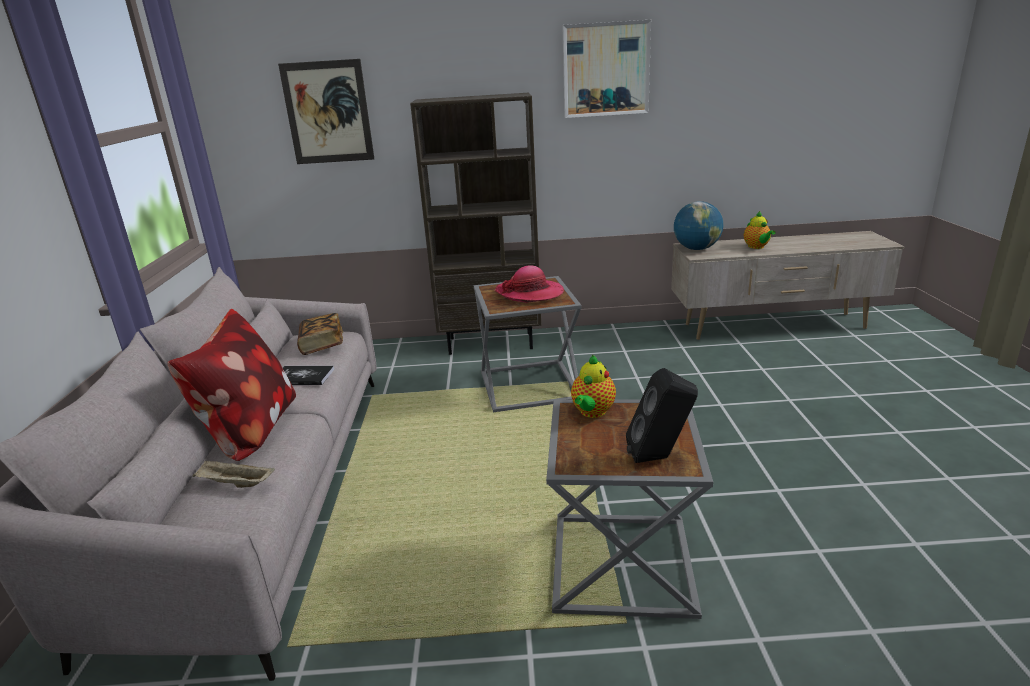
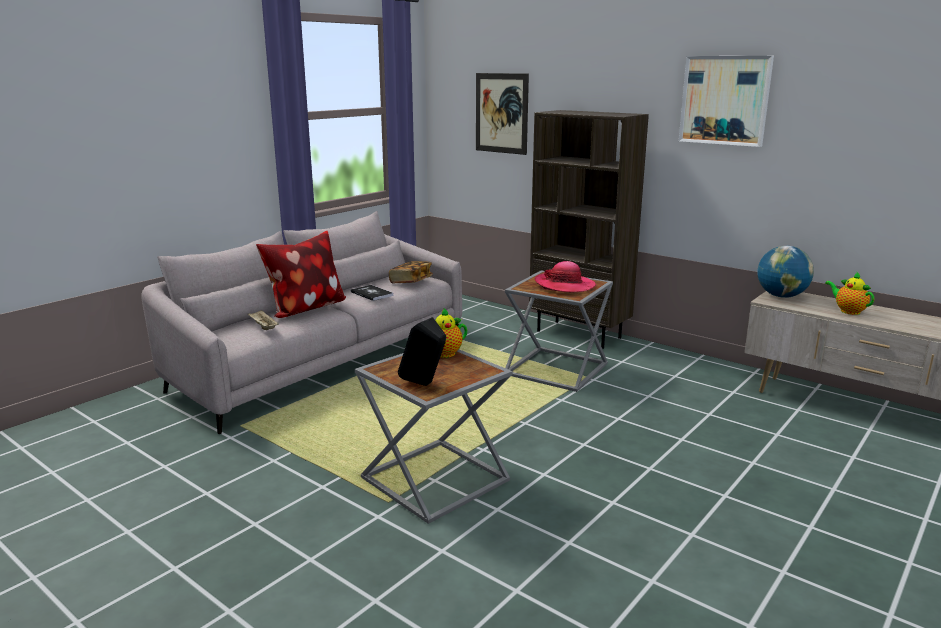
camera: 40 degrees right, 5 degrees down
(757, 247) = (848, 311): teapot -> teapot turned 120 degrees clockwise

